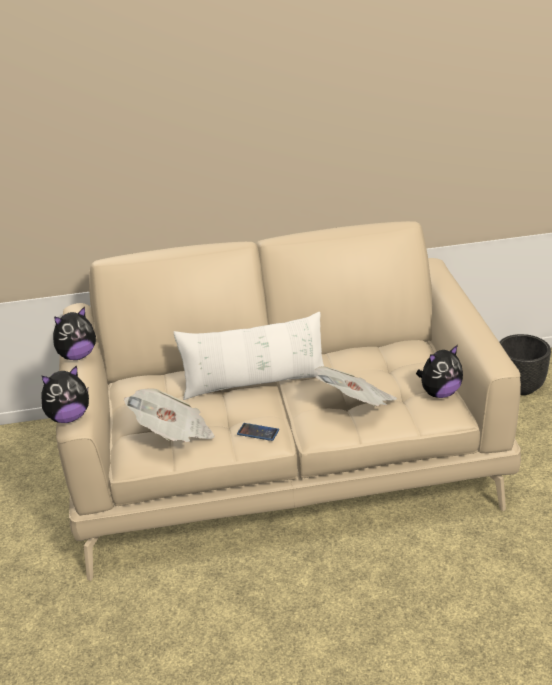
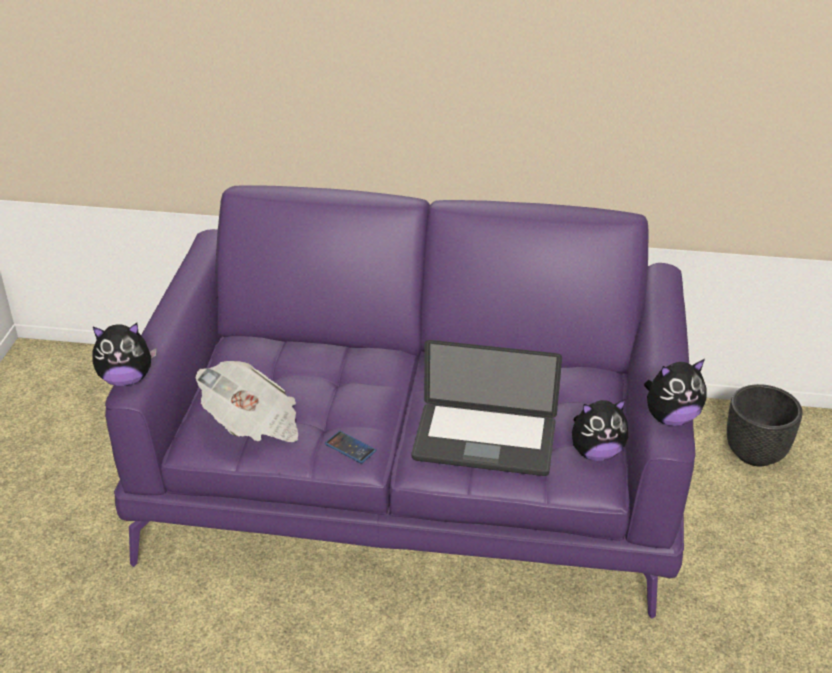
camera: 15 degrees right, 5 degrees up
(77, 356) = (177, 300): plush toy -> plush toy (671, 418)
(255, 383) = (380, 380): white pillow -> none
(284, 460) = (415, 476): beige sofa -> purple sofa
(356, 404) = (484, 441): newspaper -> laptop

